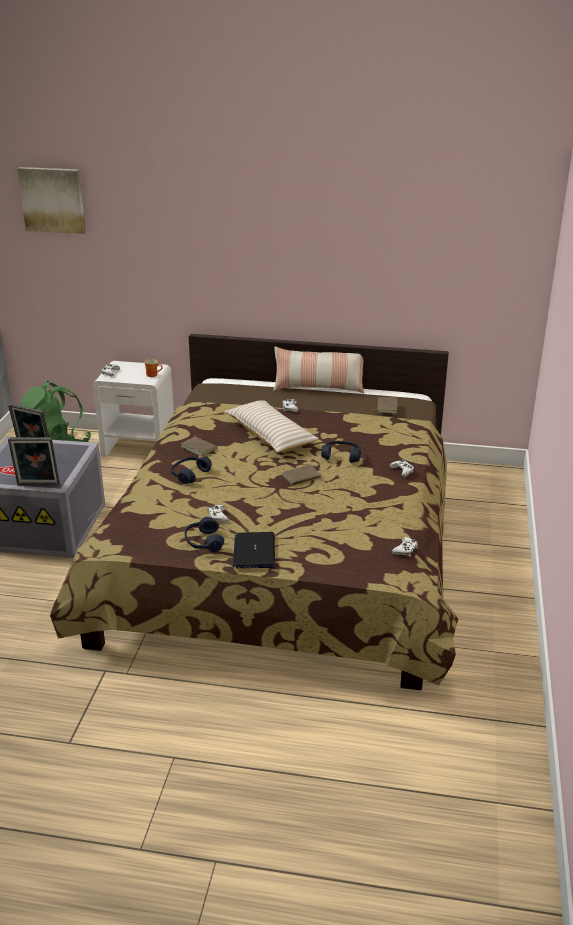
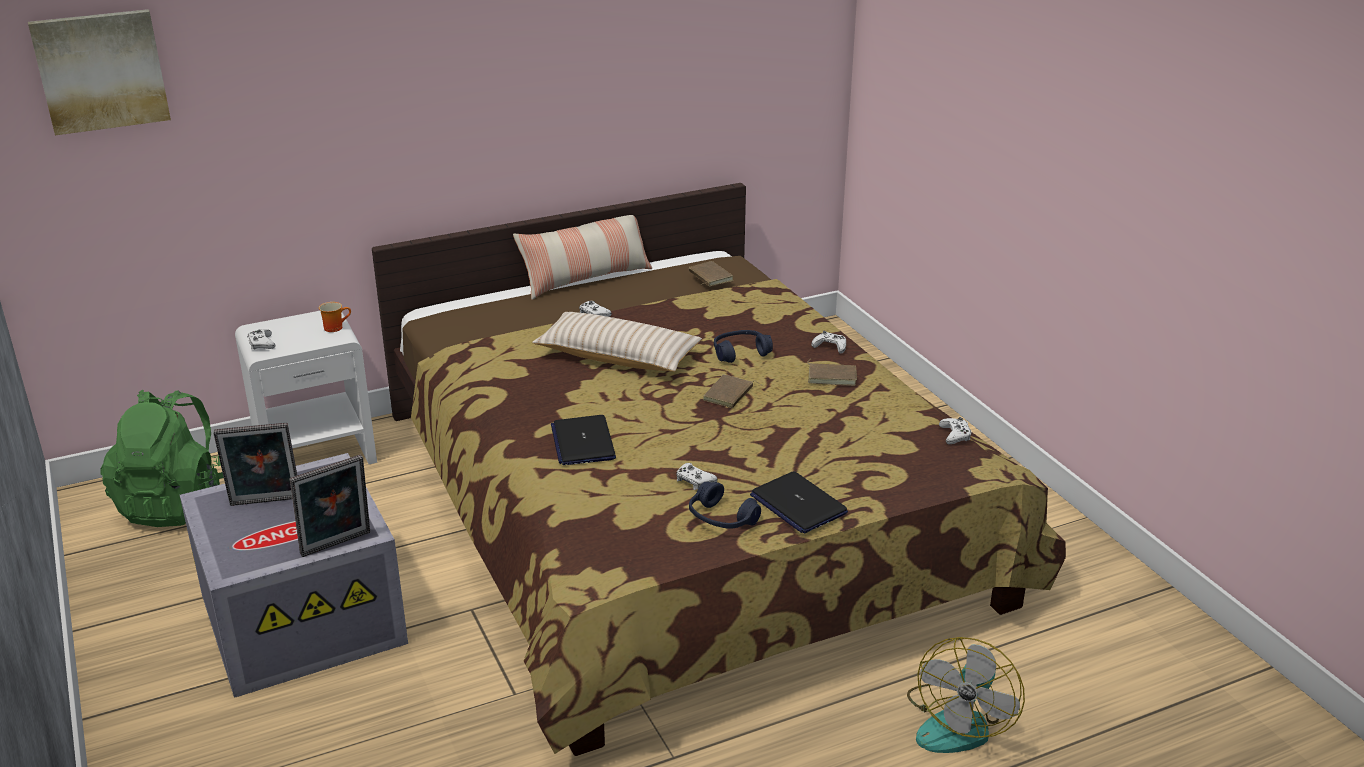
camera: 35 degrees left, 0 degrees up
(190, 474) = (583, 442): blue headphones -> laptop
(200, 448) = (546, 403): brown book -> brown book (832, 376)
(297, 734) = (959, 722): none -> fan

